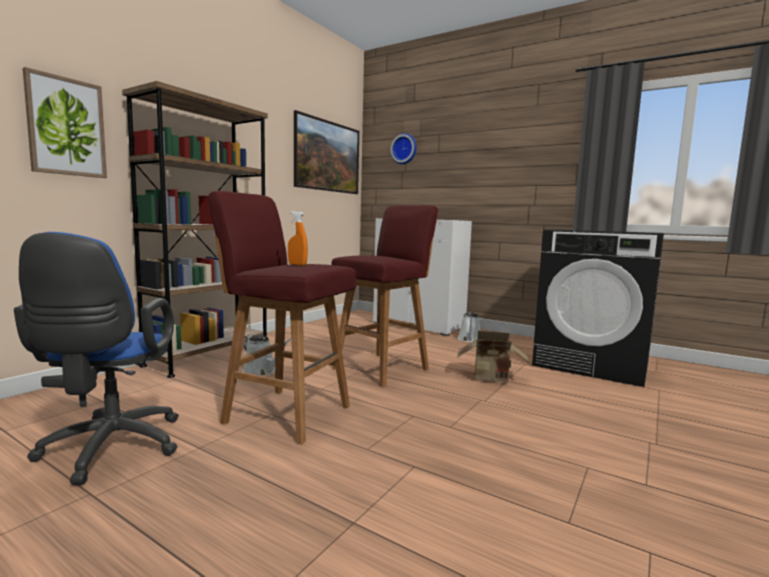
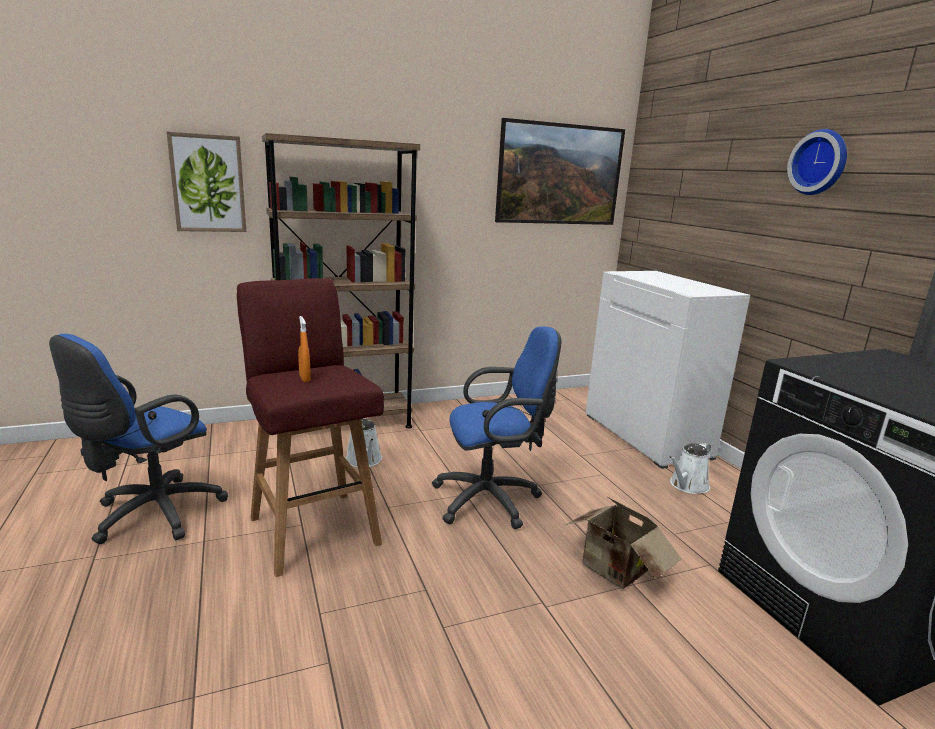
camera: 35 degrees right, 10 degrees up
(383, 368) = (492, 500): red stool -> blue office chair
(404, 149) = (681, 160): wall clock -> wall clock (820, 162)

